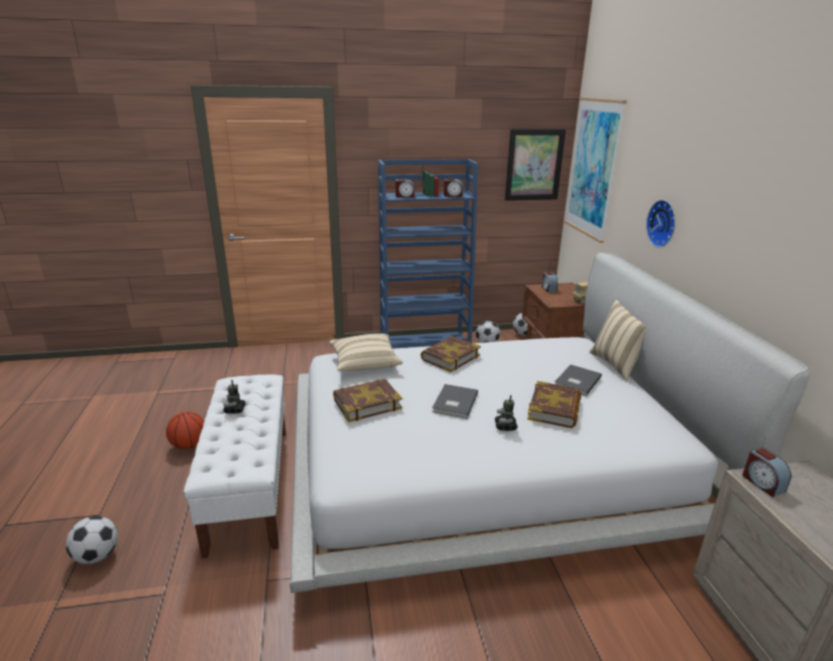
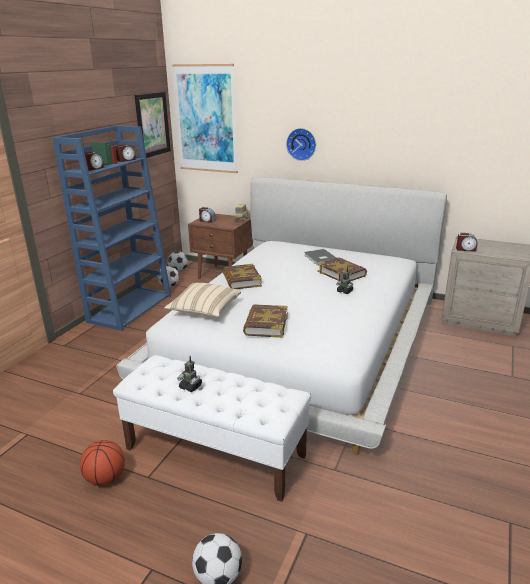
camera: 55 degrees left, 0 degrees up
(454, 403) = (301, 297): grey book -> none
(617, 365) = (313, 244): beige pillow -> none

